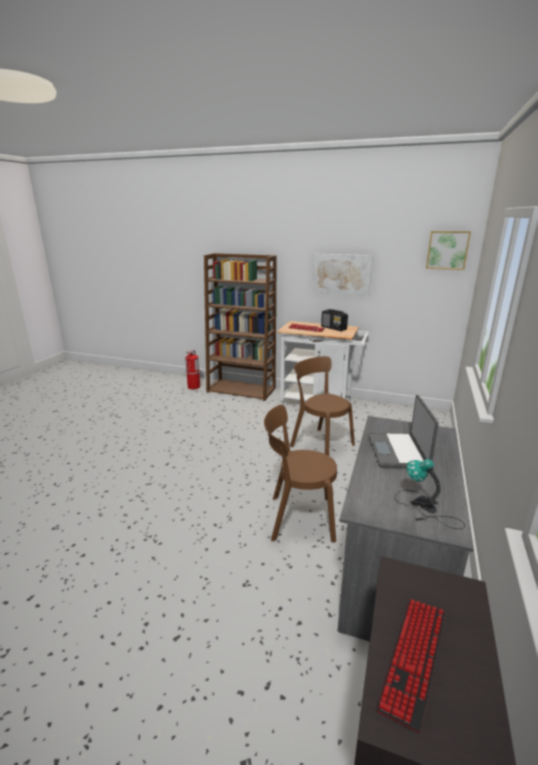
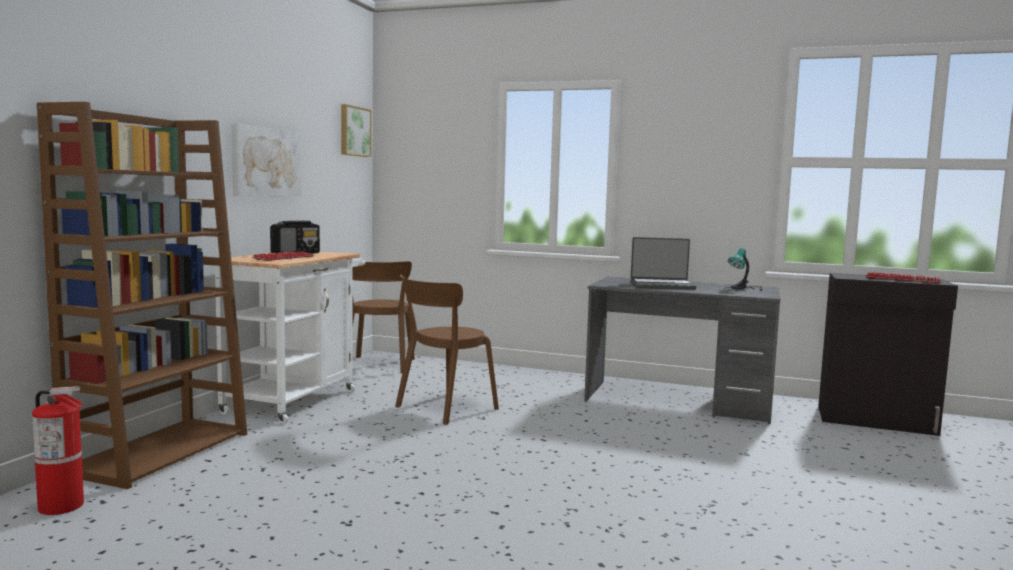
camera: 90 degrees left, 15 degrees down
(297, 518) = (624, 429): brown chair -> brown chair (378, 366)

